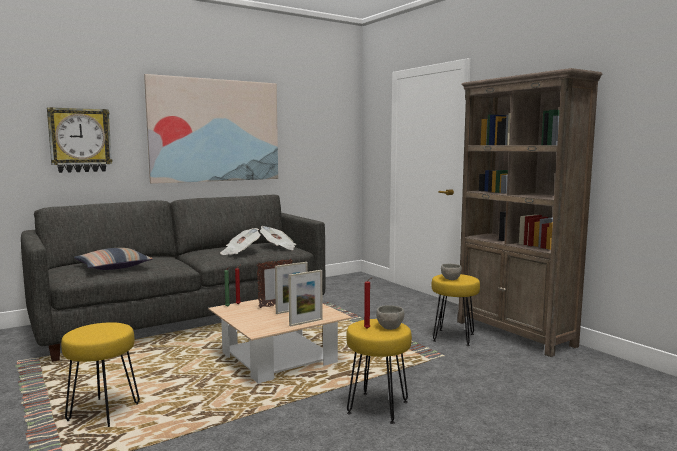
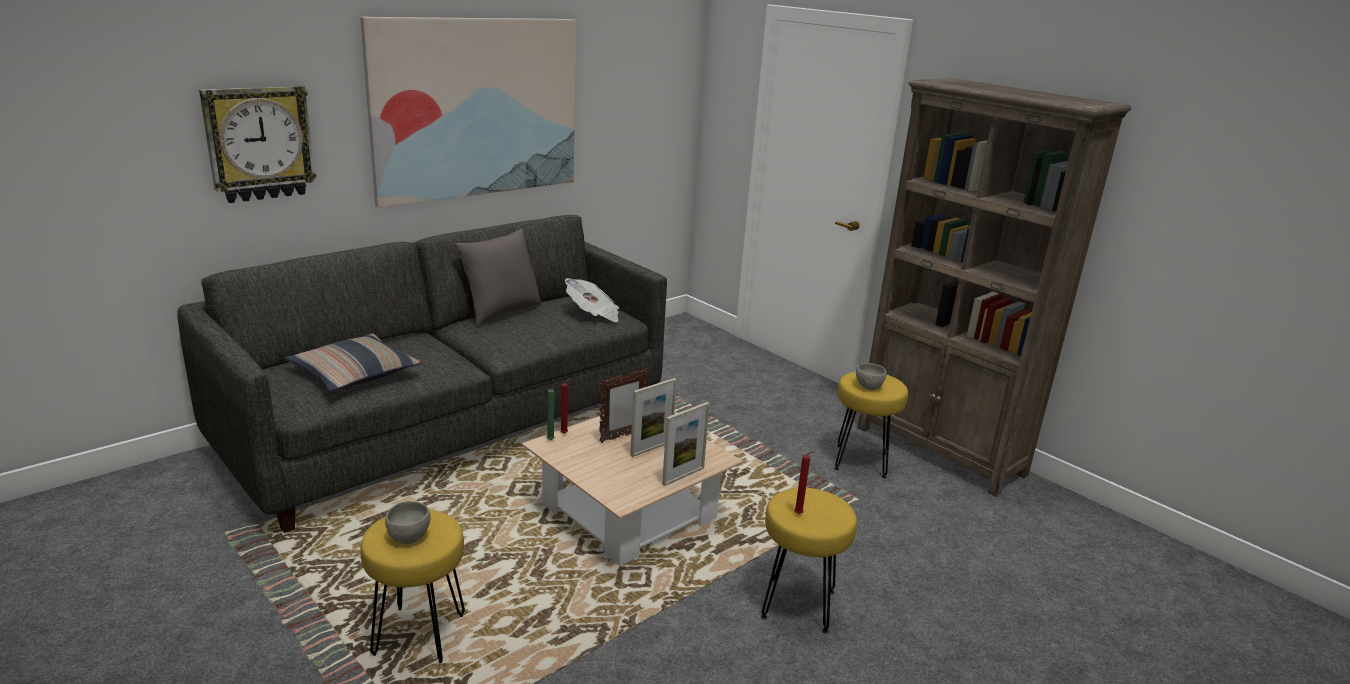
camera: 10 degrees left, 15 degrees up
(221, 247) = (501, 313): none -> grey pillow
(240, 252) = (541, 330): newspaper -> none
(389, 327) = (826, 509): grey bowl -> grey bowl (407, 537)

